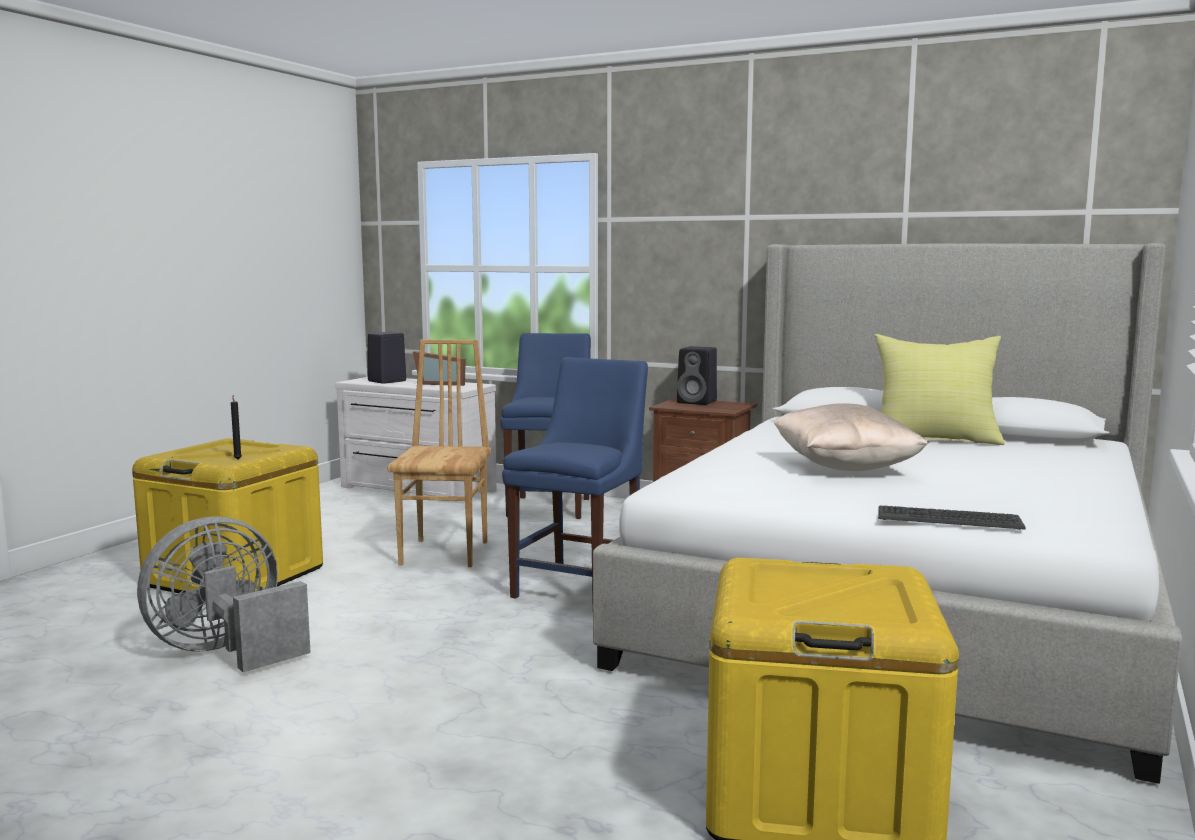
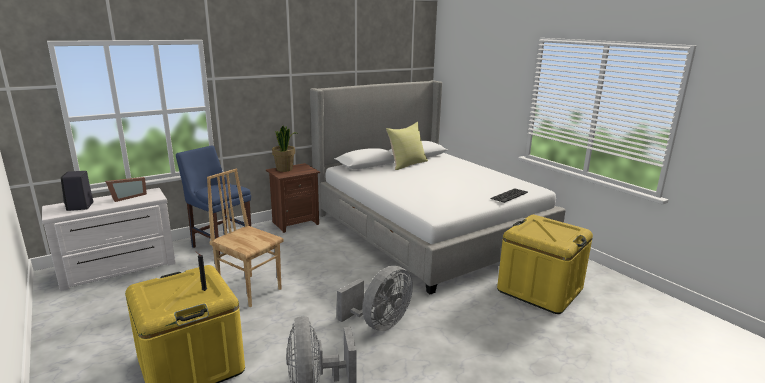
camera: 60 degrees left, 10 degrees up
(442, 652) = (379, 323): none -> grey fan
(581, 586) = (341, 272): blue chair -> none
(698, 402) = (285, 169): black speaker -> potted plant
(844, 468) = (435, 186): beige pillow -> none

